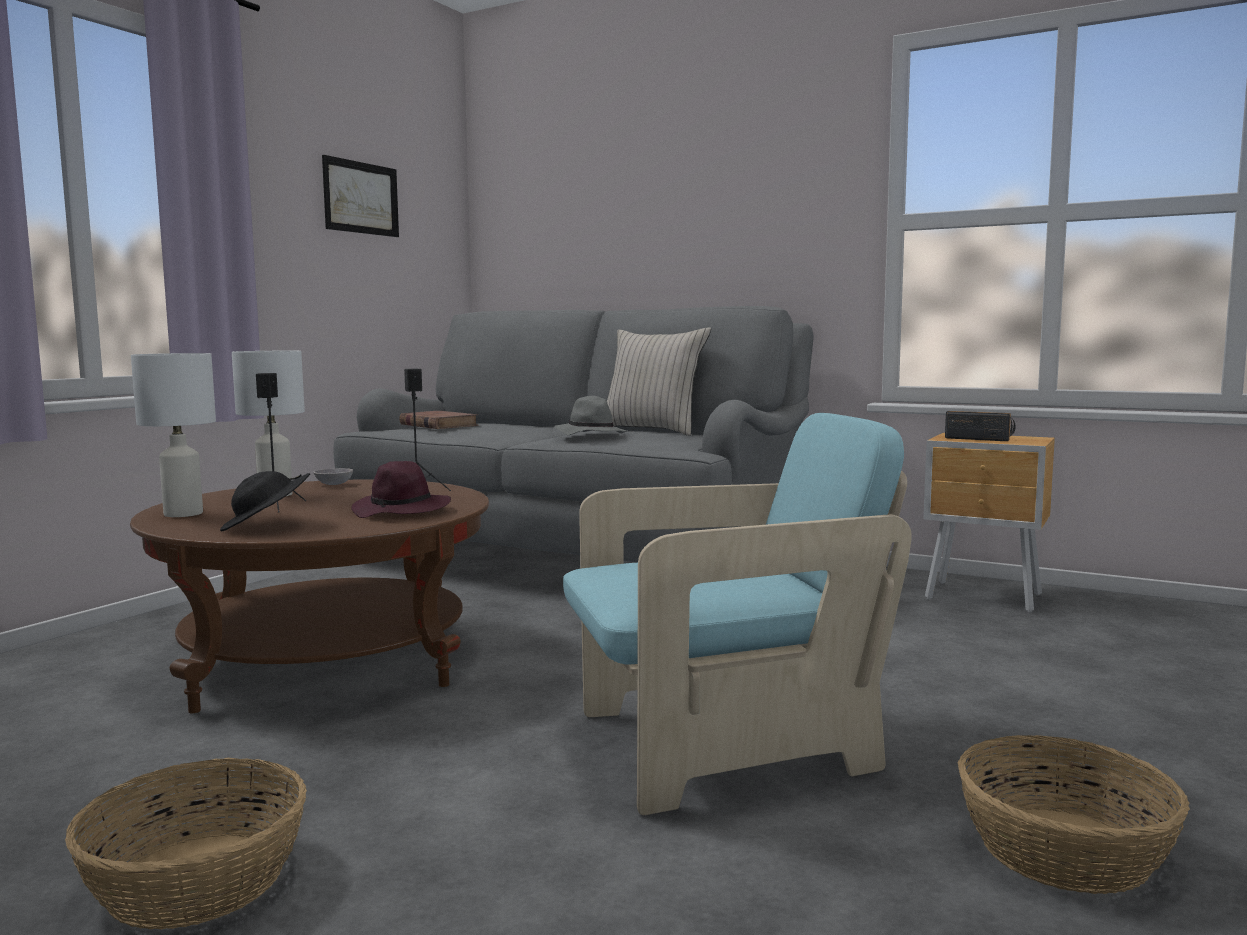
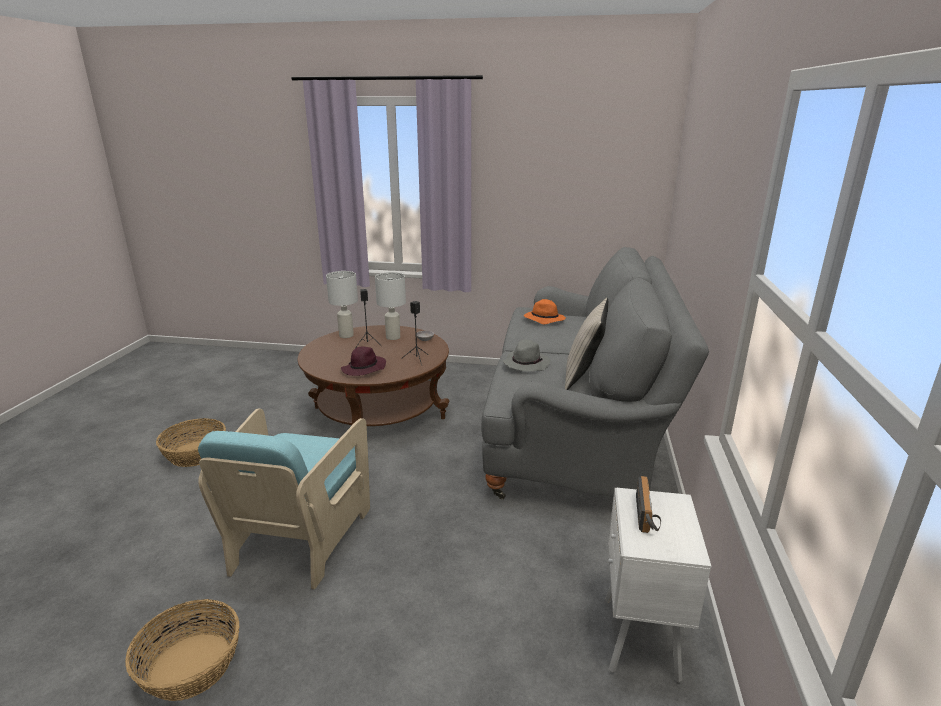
camera: 70 degrees right, 15 degrees up
(267, 526) = (325, 355): black hat -> none
(361, 198) = (565, 171): picture -> none
(438, 425) = (543, 319): brown book -> orange hat
(723, 746) = (300, 538): turquoise armchair -> turquoise armchair turned 45 degrees clockwise
(986, 598) = (638, 640): brown nightstand -> white nightstand

